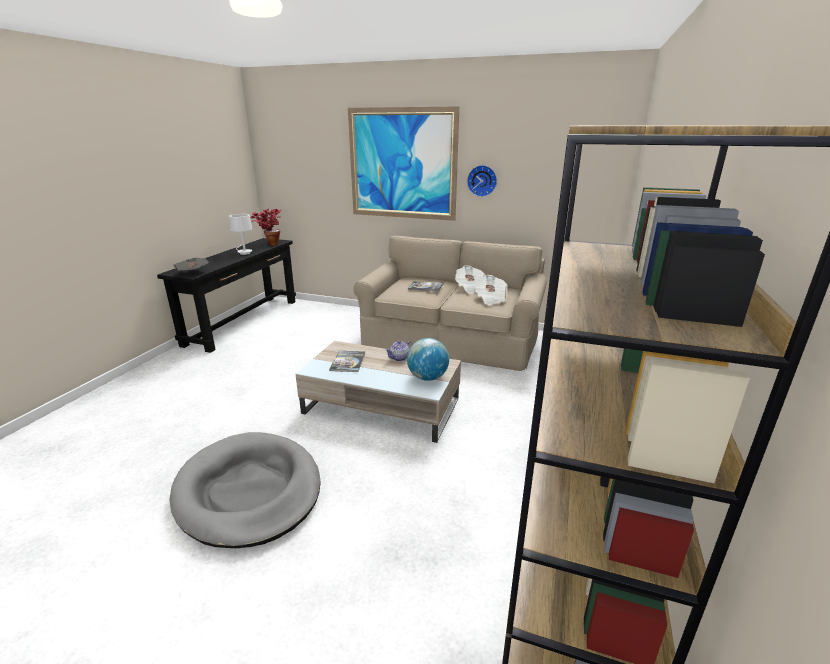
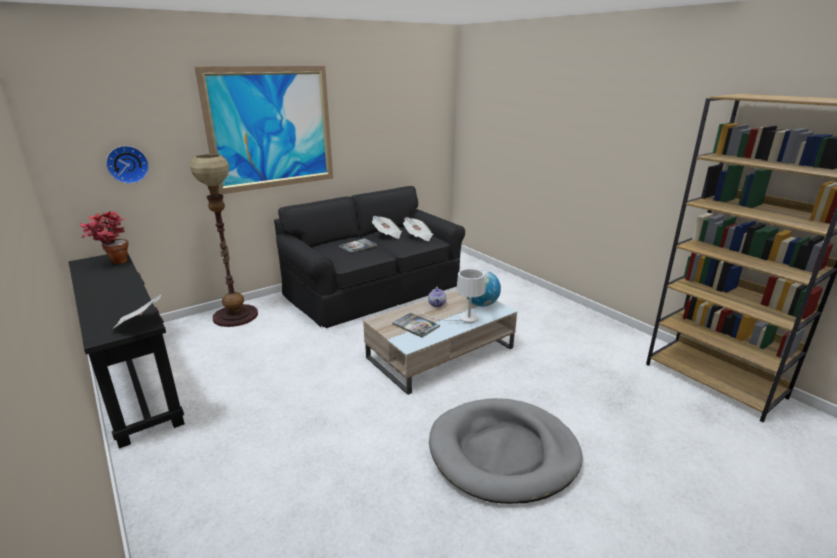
camera: 55 degrees left, 0 degrees up
(244, 252) = (113, 282): white table lamp -> white table lamp (463, 320)
(343, 313) = (235, 316): none -> floor lamp
(451, 338) = (374, 289): beige sofa -> black sofa
(482, 180) = (352, 135): wall clock -> wall clock (127, 164)

